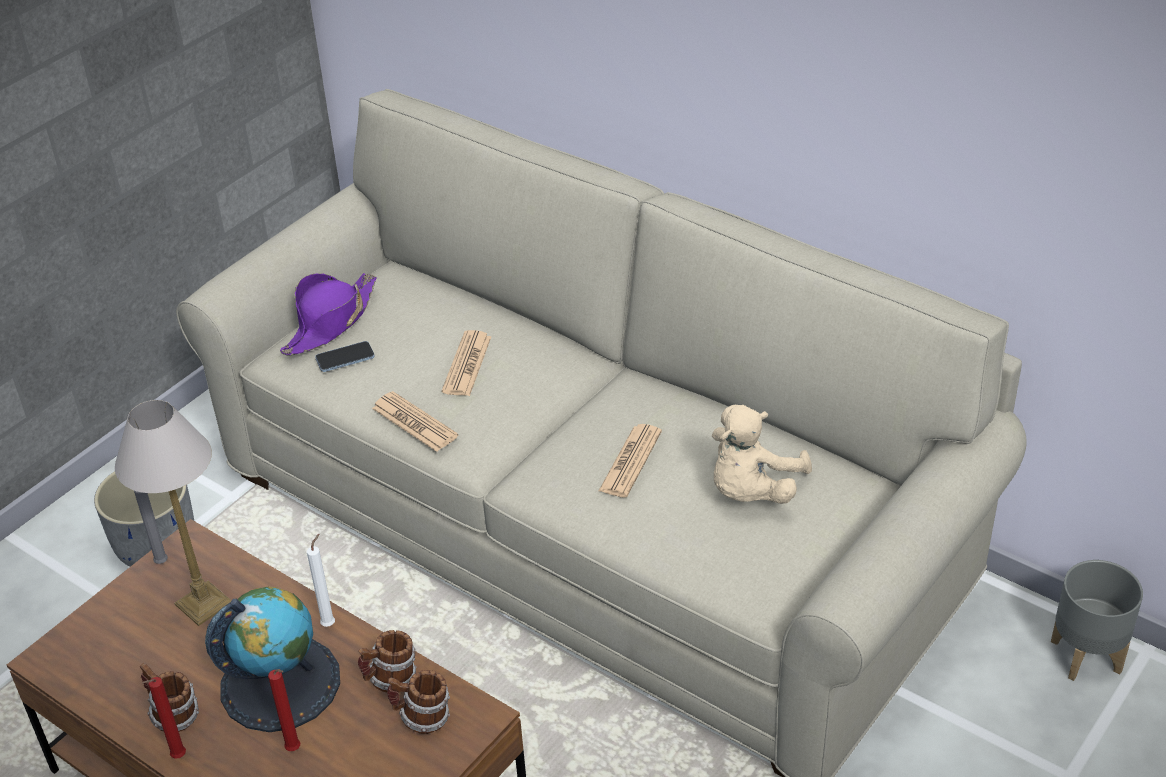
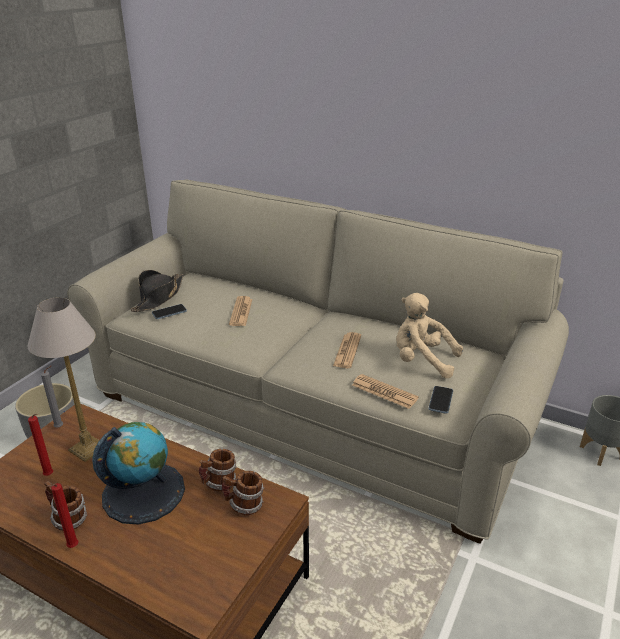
camera: 10 degrees left, 10 degrees down
(295, 750) = (158, 534): red candle -> red candle (50, 476)
(330, 322) = (158, 297): purple hat -> black hat
(330, 623) = (174, 453): white candle -> none
(414, 422) = (215, 340): newspaper -> newspaper (384, 392)
(751, 491) = (422, 361): beige plush toy -> beige plush toy turned 90 degrees clockwise
(757, 572) = (440, 400): none -> phone

